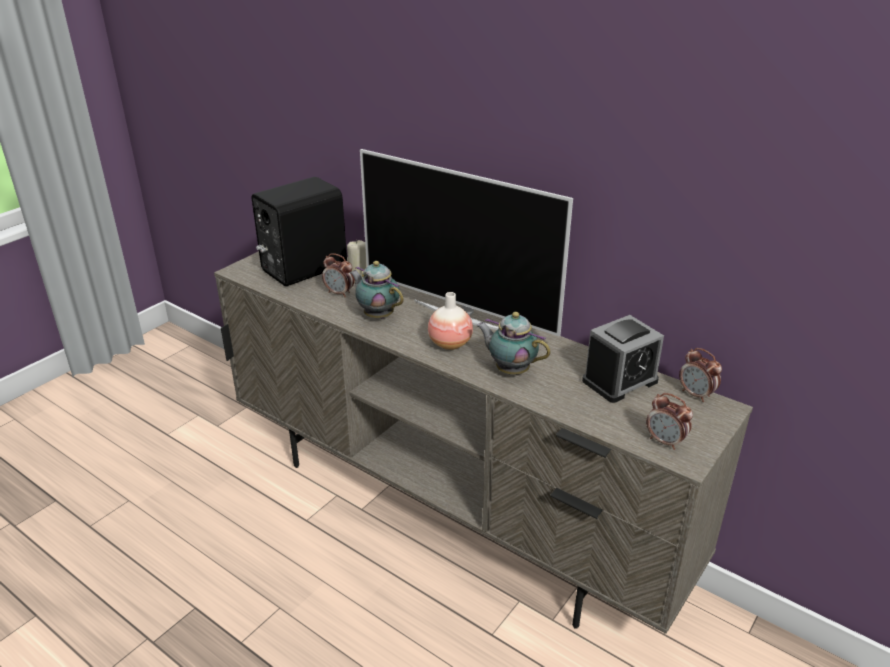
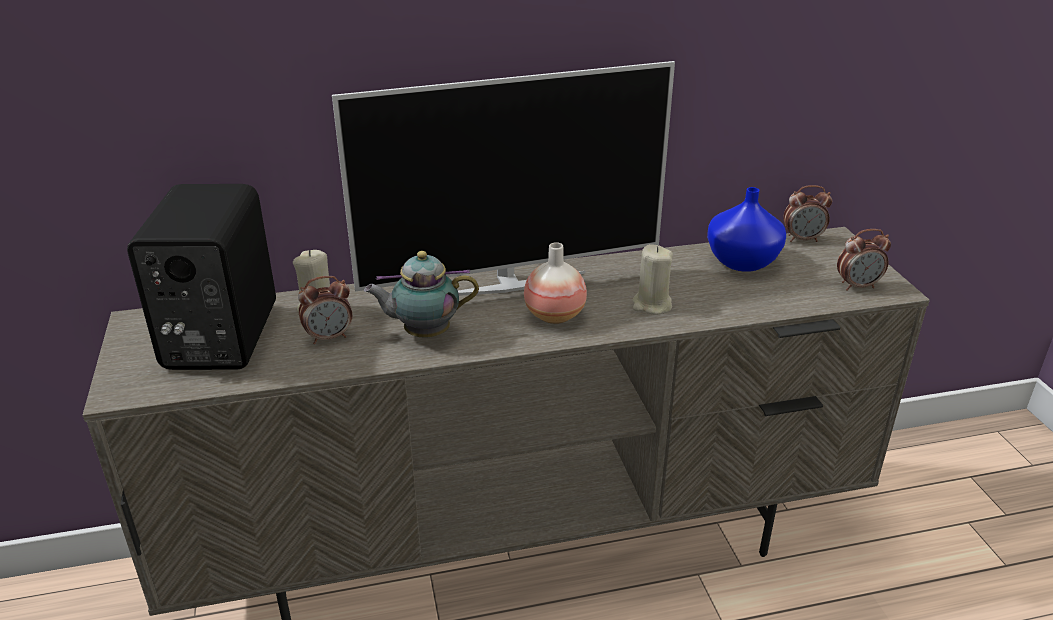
camera: 50 degrees left, 0 degrees up
(510, 370) = (651, 305): teapot -> beige candle
(620, 381) = (741, 261): alarm clock -> blue vase

